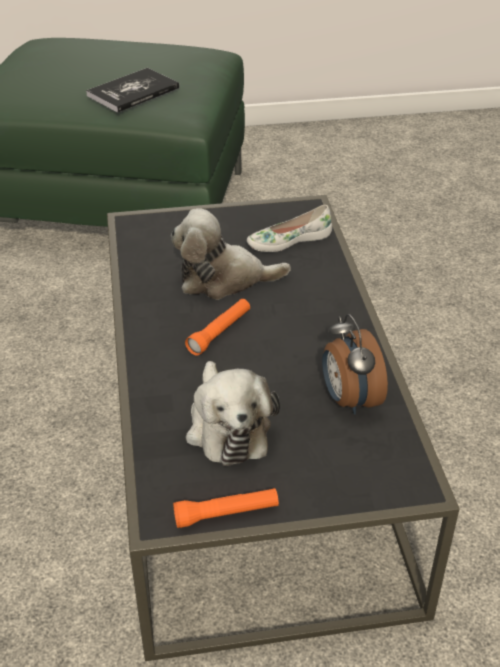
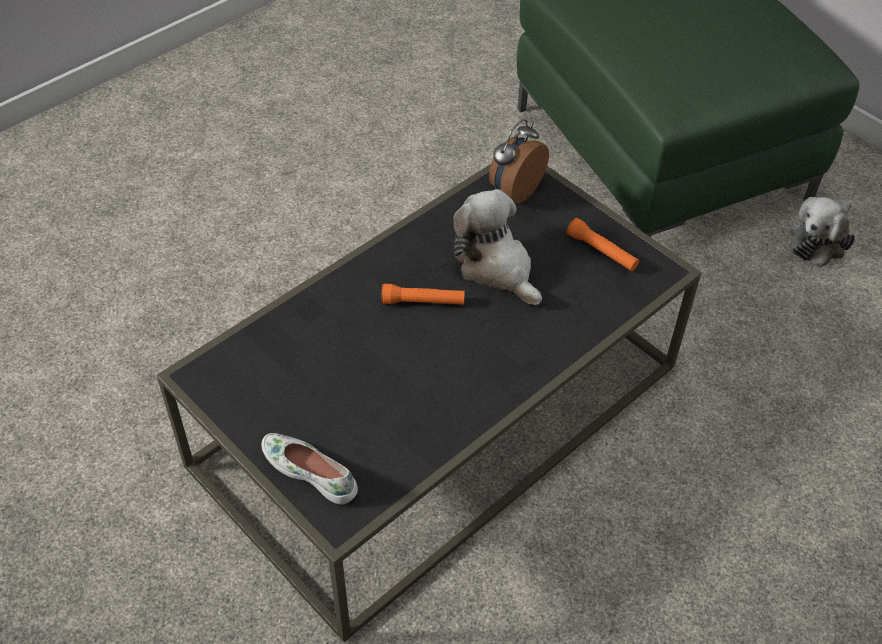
camera: 55 degrees right, 10 degrees up
(133, 92) = (669, 53): book -> none
(226, 514) = (224, 411): orange flashlight -> orange flashlight (602, 252)
(227, 427) = (315, 365): plush toy -> plush toy (819, 240)
(289, 240) = (596, 282): white shoe -> white shoe (310, 471)
(348, 399) = (408, 428): alarm clock -> alarm clock (514, 191)

